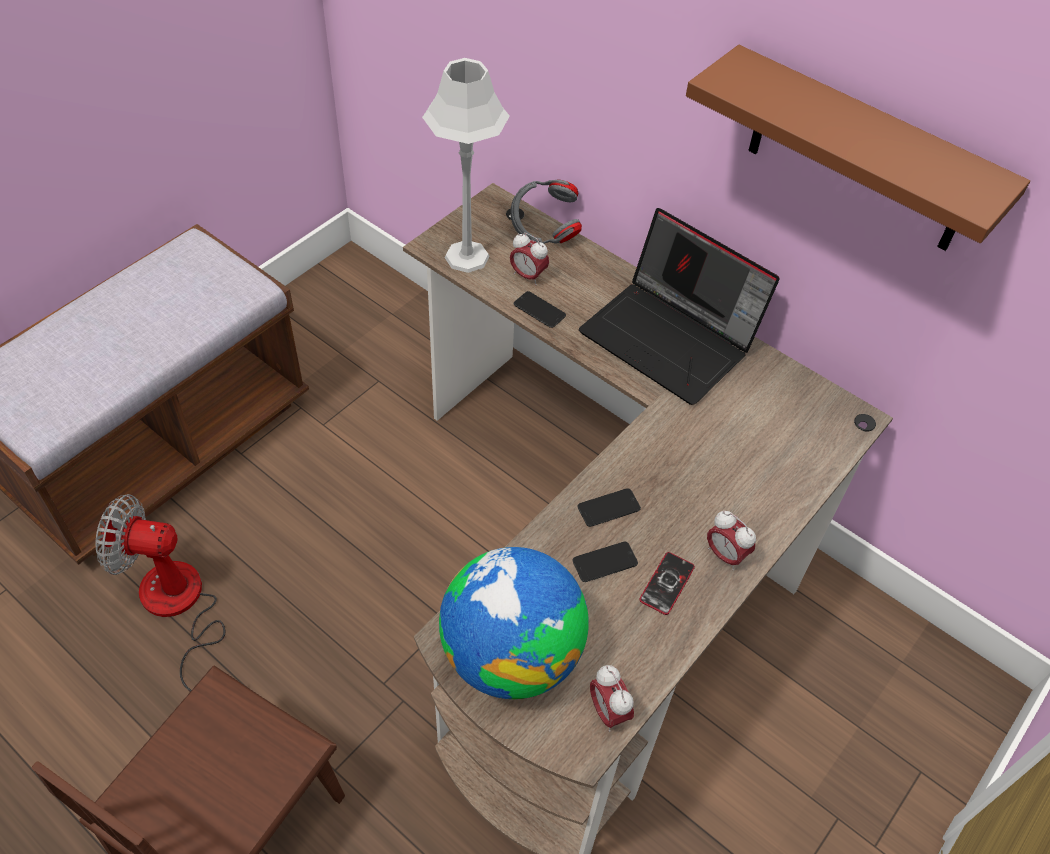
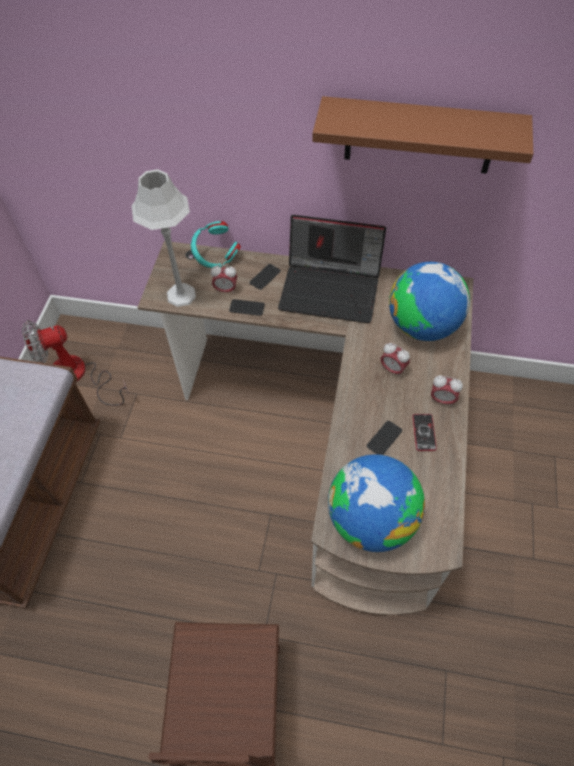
camera: 25 degrees left, 5 degrees up
(178, 609) = (107, 598): fan -> fan (78, 376)
(544, 231) = (216, 257): grey headphones -> turquoise headphones
(608, 508) = (365, 406): phone -> phone (265, 277)
(608, 712) = (442, 521): alarm clock -> alarm clock (392, 369)
(768, 445) = (423, 326): none -> globe

